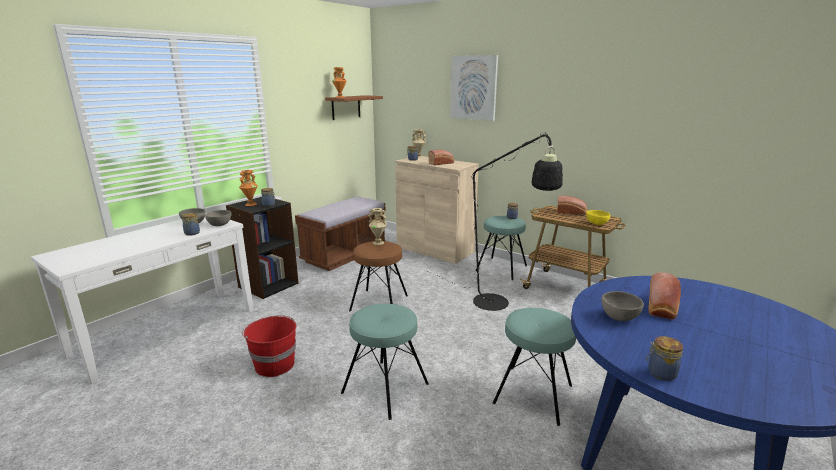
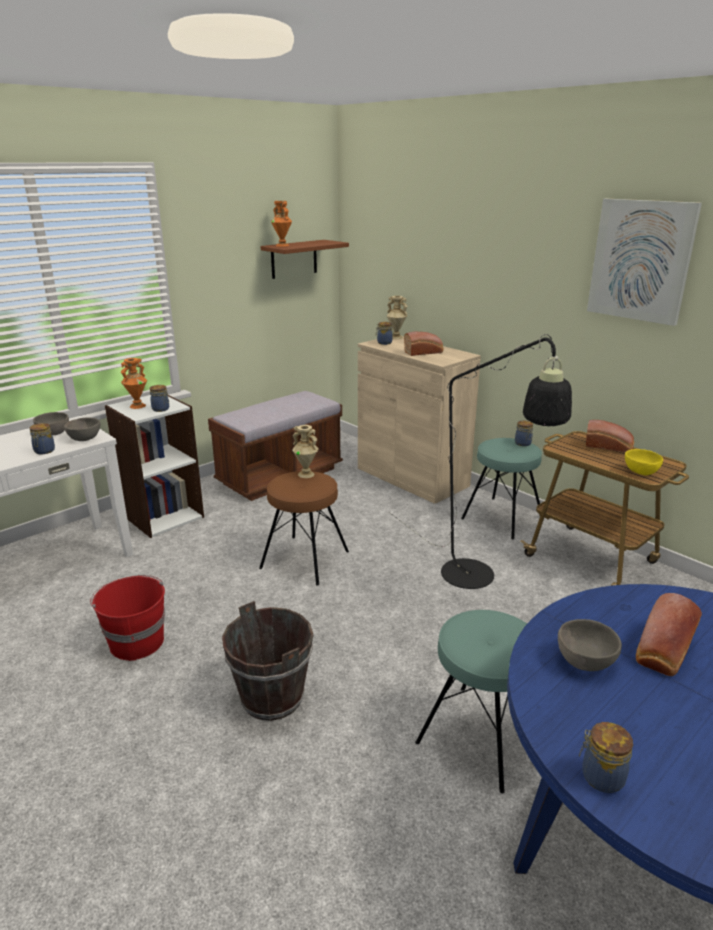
camera: 10 degrees right, 5 degrees up
(268, 285) = (163, 516): black bookcase -> white bookcase
(385, 388) = (271, 698): turquoise stool -> brown bucket
(473, 87) = (478, 238): picture -> picture (641, 260)

